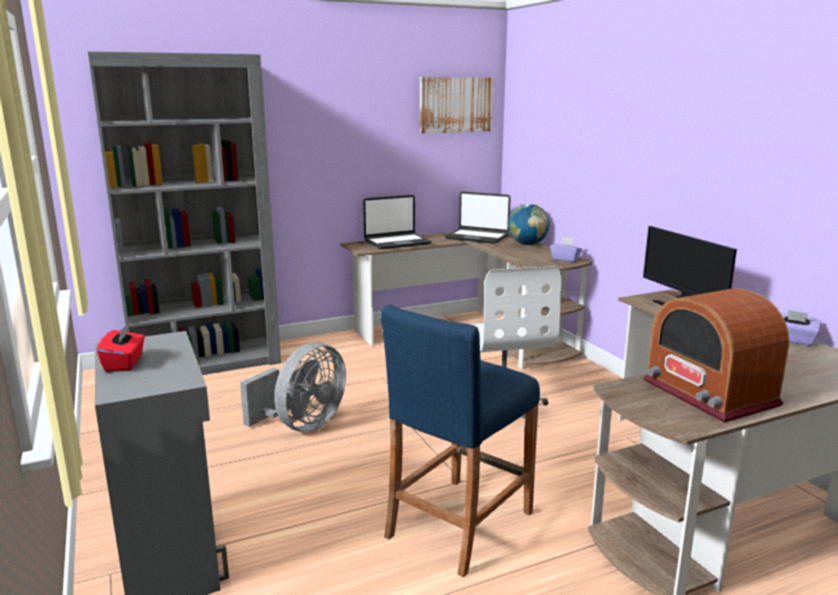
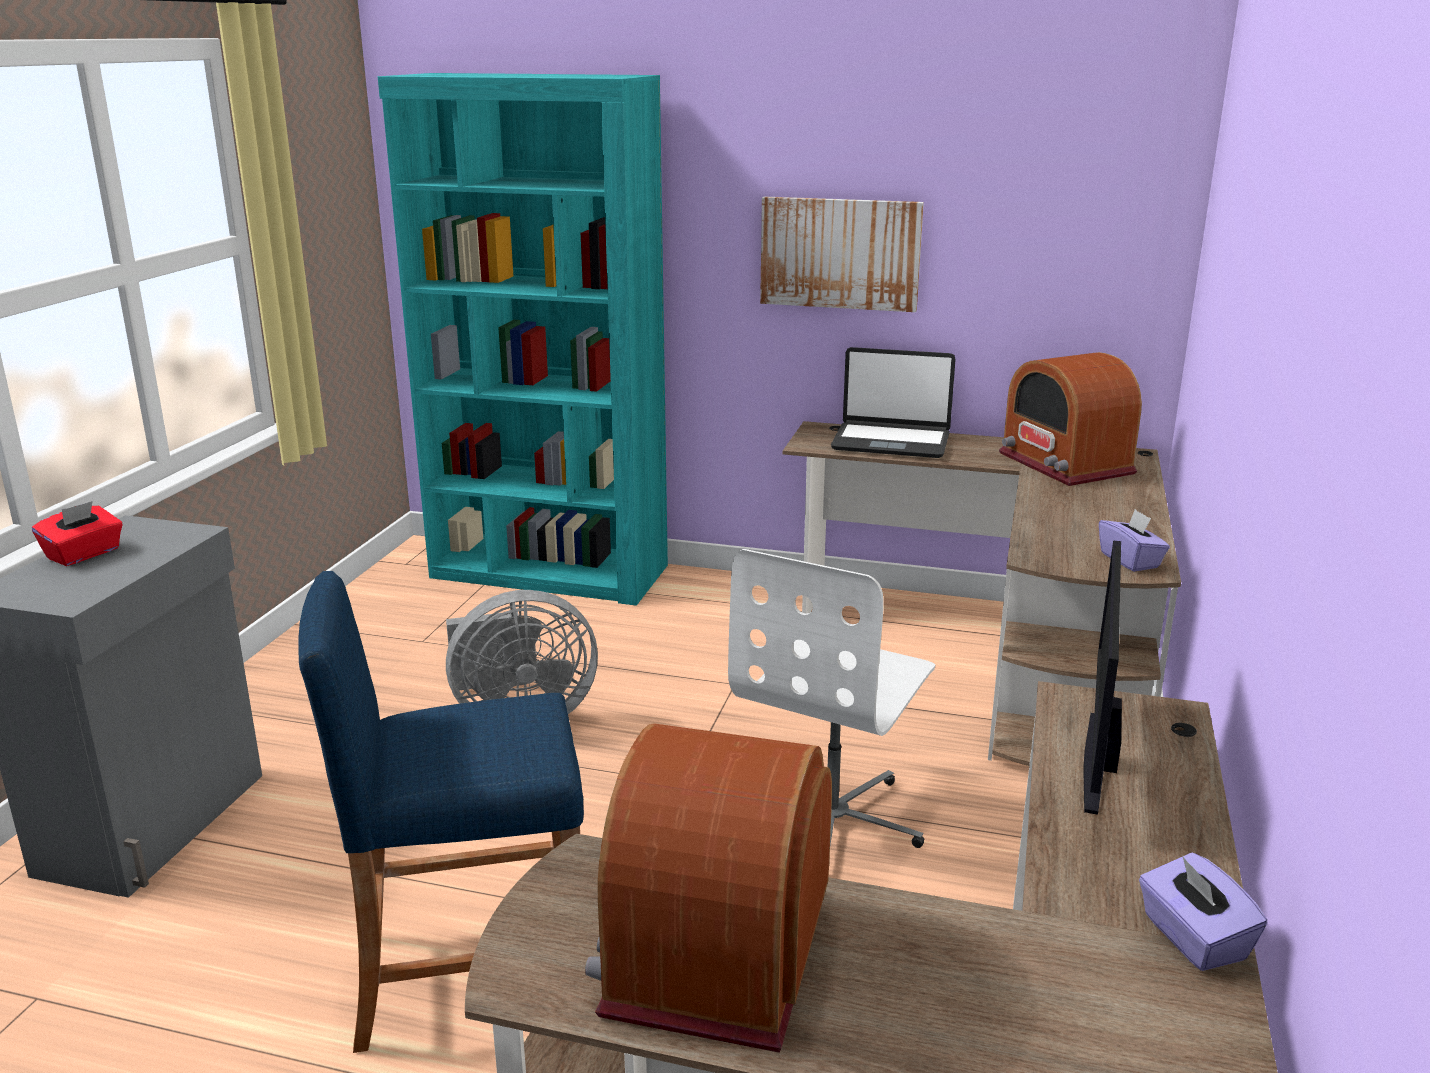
camera: 40 degrees right, 5 degrees up
(206, 363) = (549, 572): grey bookcase -> turquoise bookcase
(455, 105) = (1080, 176): picture -> picture (840, 253)
(477, 237) = (1065, 463): laptop -> radio
(527, 244) = (1133, 504): globe -> none

